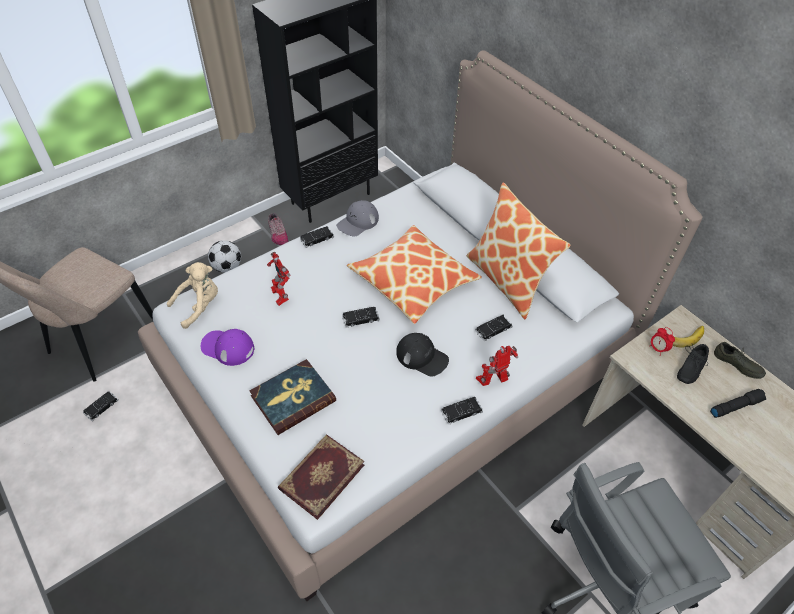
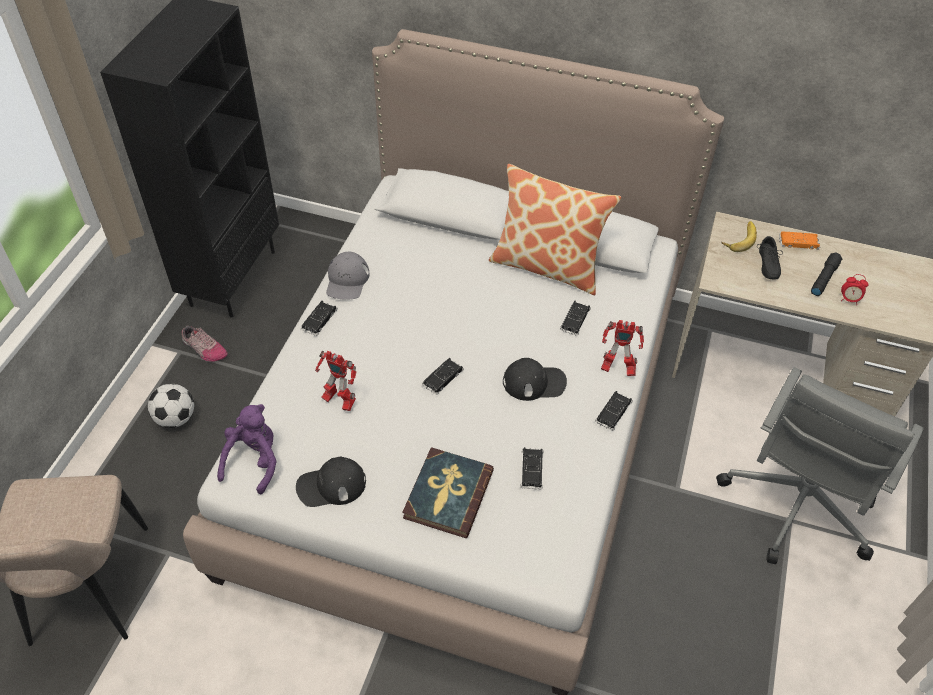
camera: 35 degrees left, 0 degrees up
(101, 407) = (163, 661): black toy car -> black toy car (531, 470)
(199, 306) = (254, 461): beige plush toy -> purple plush toy
(228, 347) = (331, 485): purple cap -> black cap
(321, 476) = (542, 549): book -> none
(413, 281) = (460, 313): pillow -> none
(493, 381) = (616, 368): toy robot -> toy robot turned 105 degrees counterclockwise
(657, 349) = (730, 261): alarm clock -> alarm clock (849, 300)
(736, 365) = (798, 243): grey shoe -> orange toy car

